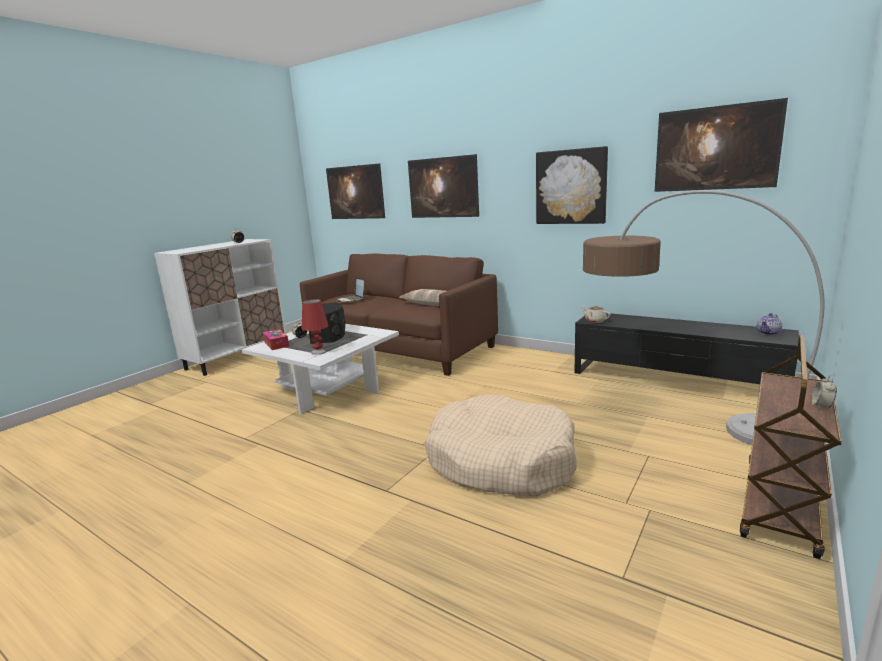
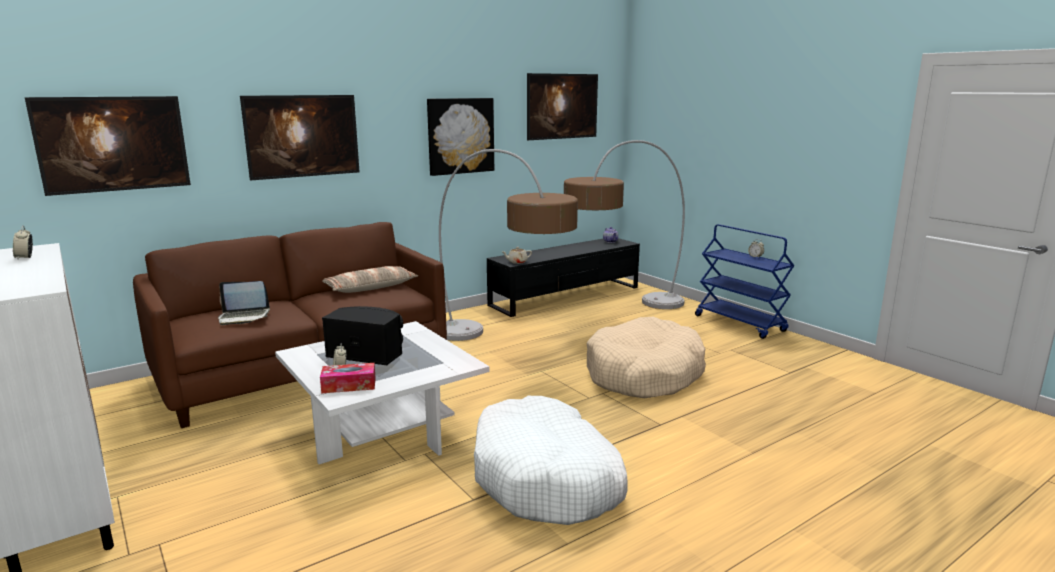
camera: 70 degrees left, 0 degrees up
(273, 456) = (547, 478): none -> white dog bed
(318, 352) = (433, 363): red table lamp -> none
(495, 389) = (505, 349): none -> floor lamp
(780, 507) = (740, 323): brown cart -> blue cart

